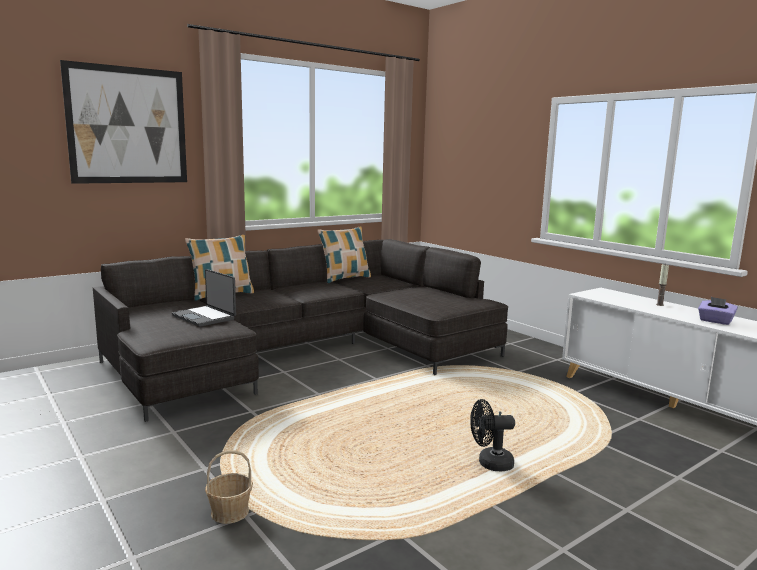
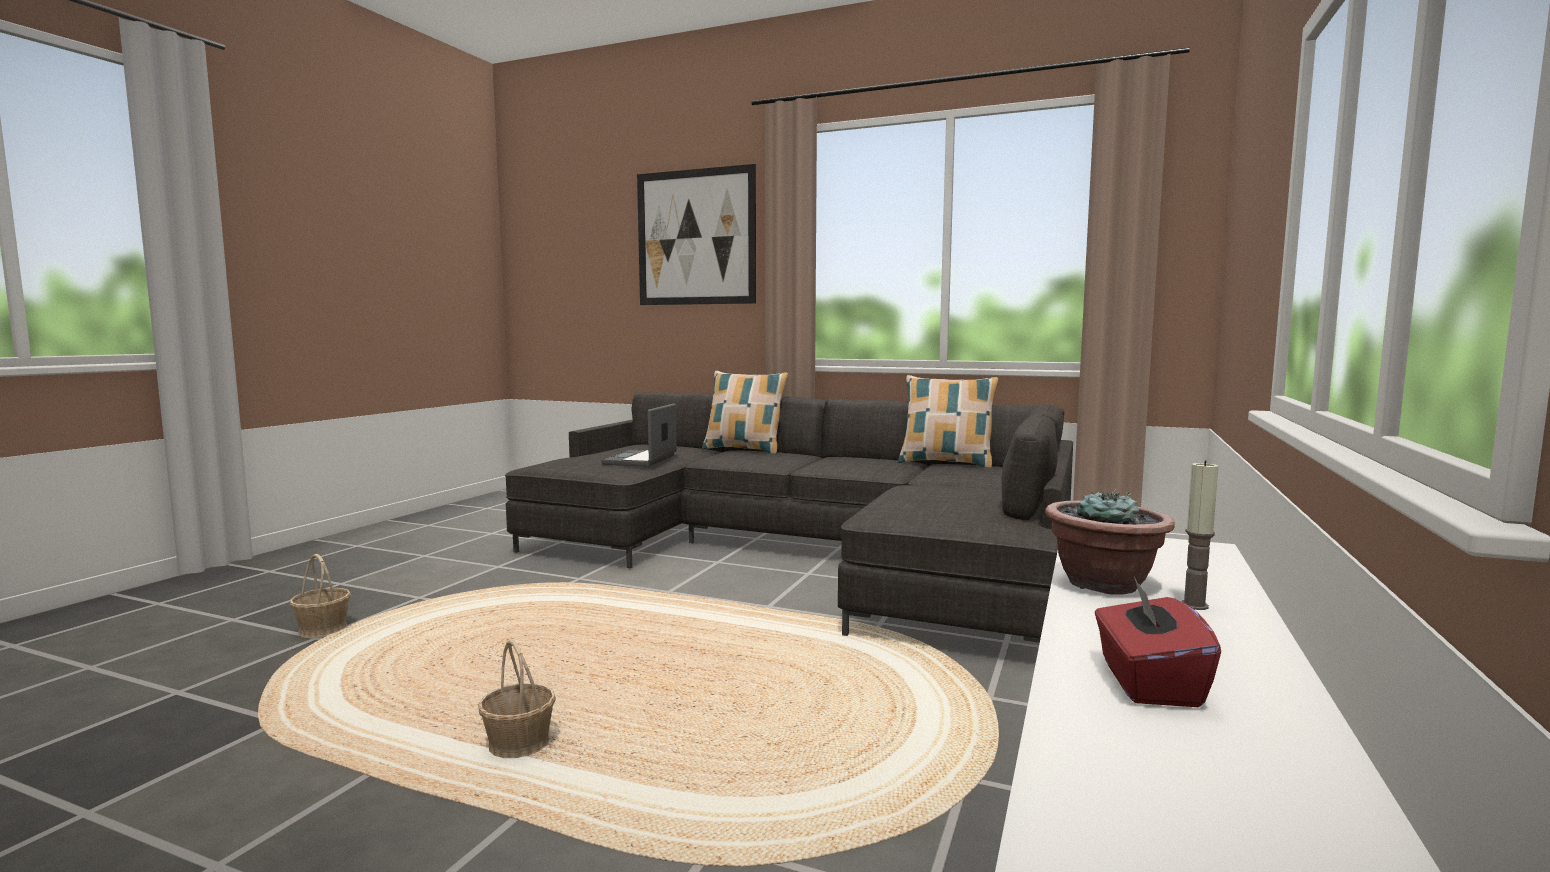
camera: 60 degrees right, 5 degrees down
(490, 463) = (519, 745): black fan -> basket
(637, 306) = (1103, 584): none -> potted plant
(715, 321) = (1147, 683): purple tissue box -> red tissue box

